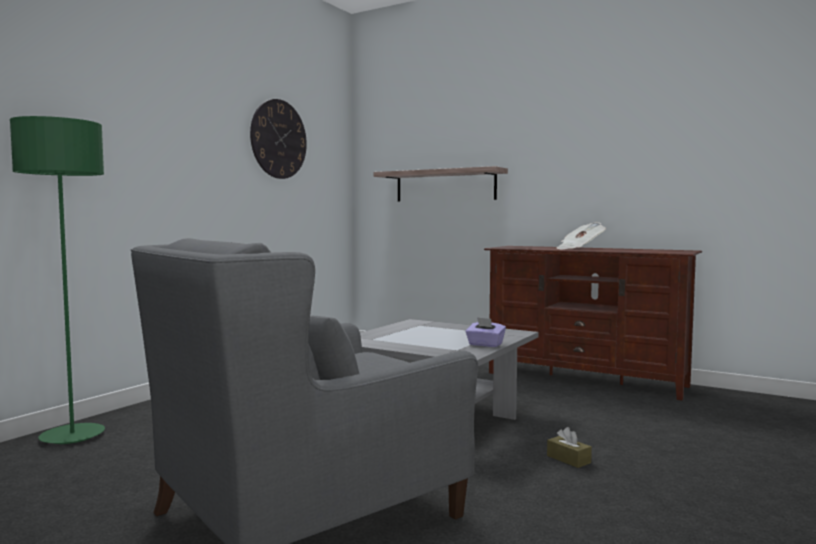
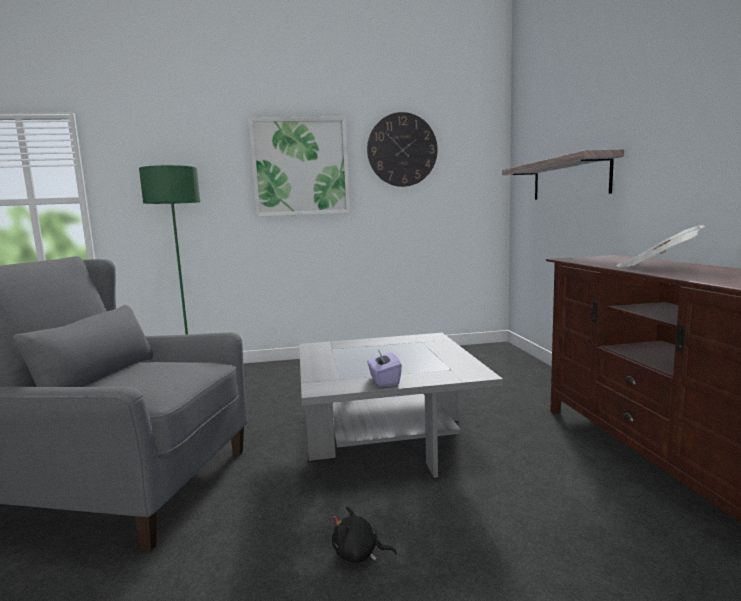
camera: 50 degrees right, 5 degrees up
(187, 143) = (300, 167): none -> picture
(568, 459) = (359, 554): brown tissue box -> black plush toy

